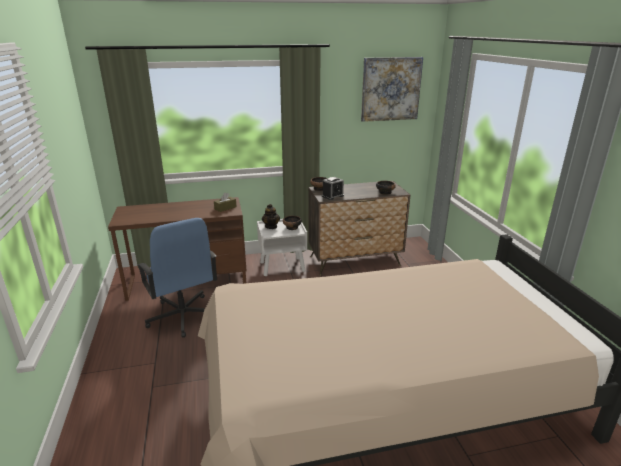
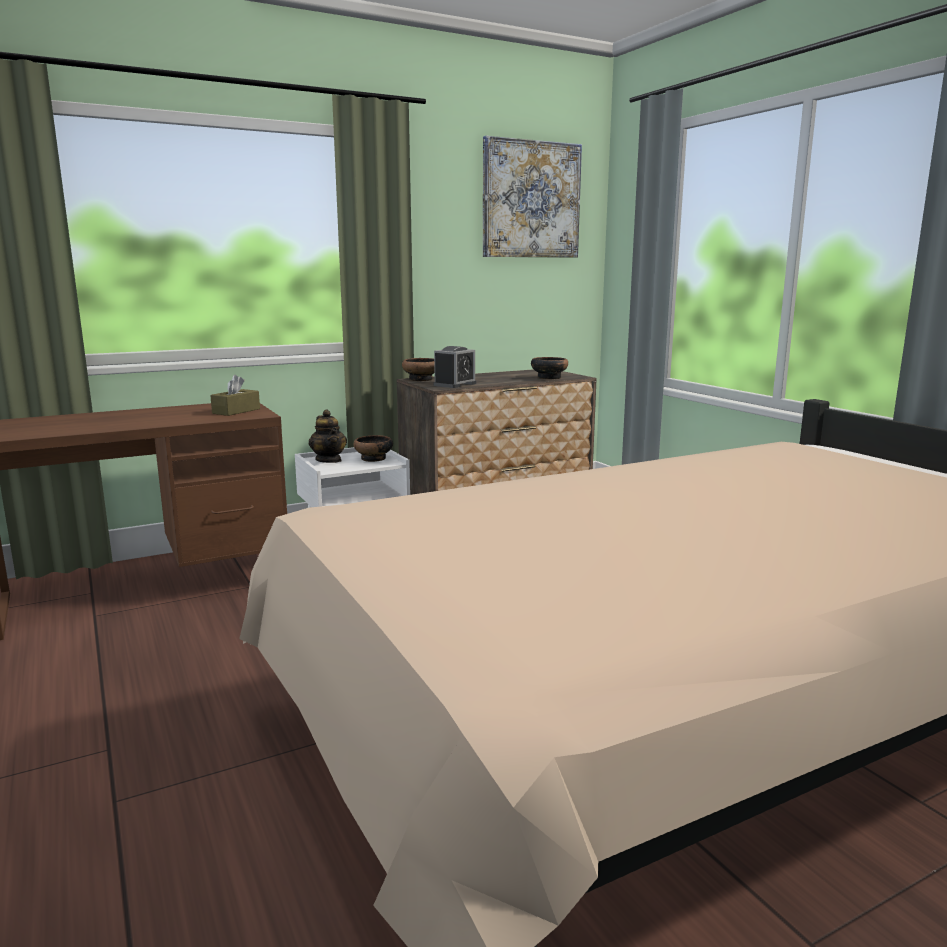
camera: 15 degrees left, 10 degrees down
(183, 316) = (156, 652): blue office chair -> none

